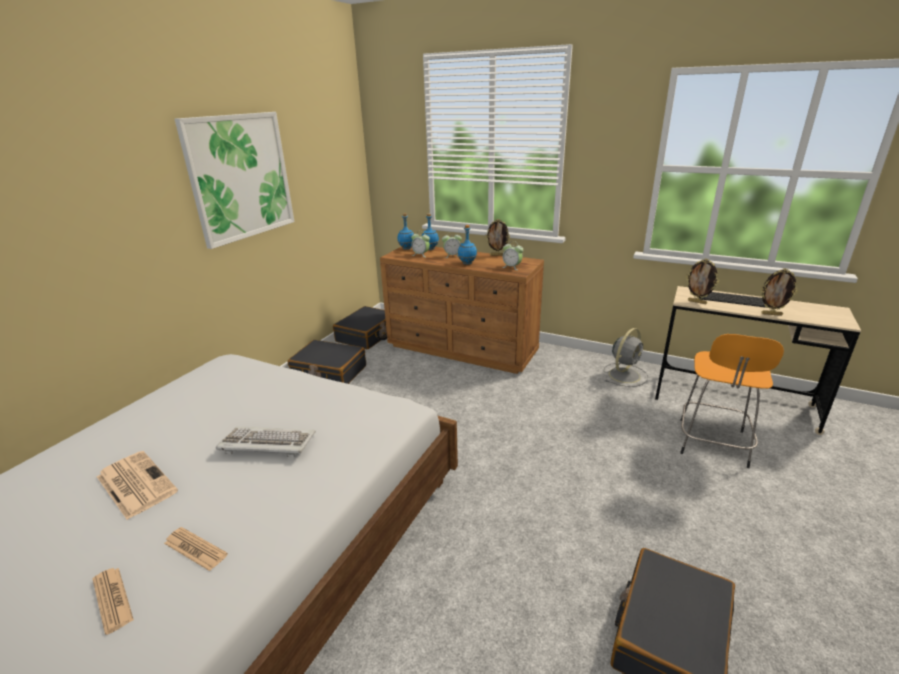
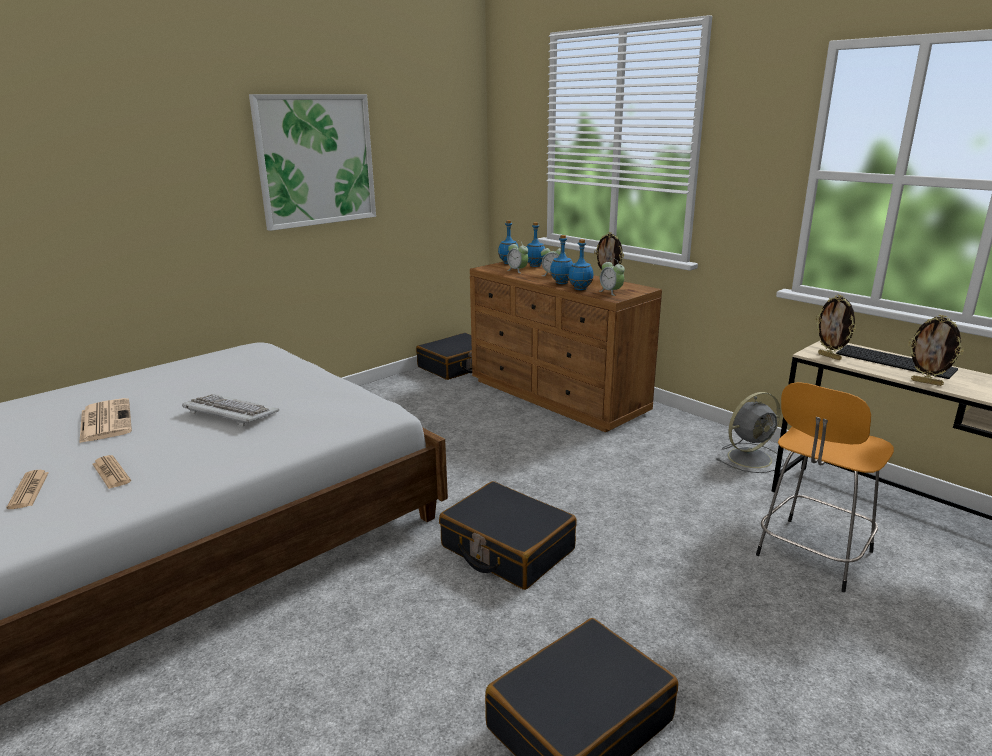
camera: 20 degrees right, 5 degrees down
(329, 373) = (390, 395): black suitcase -> black suitcase (507, 549)
(486, 267) = (580, 289): none -> blue bottle

